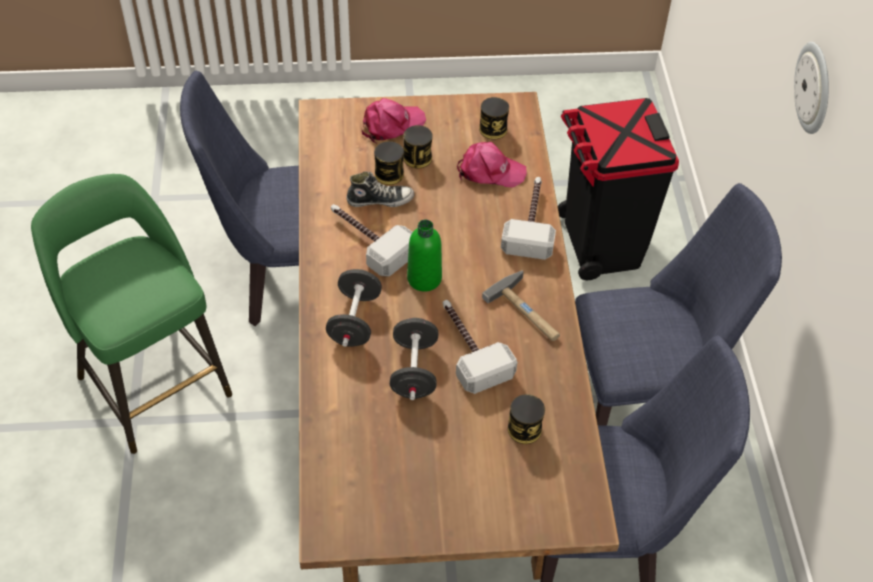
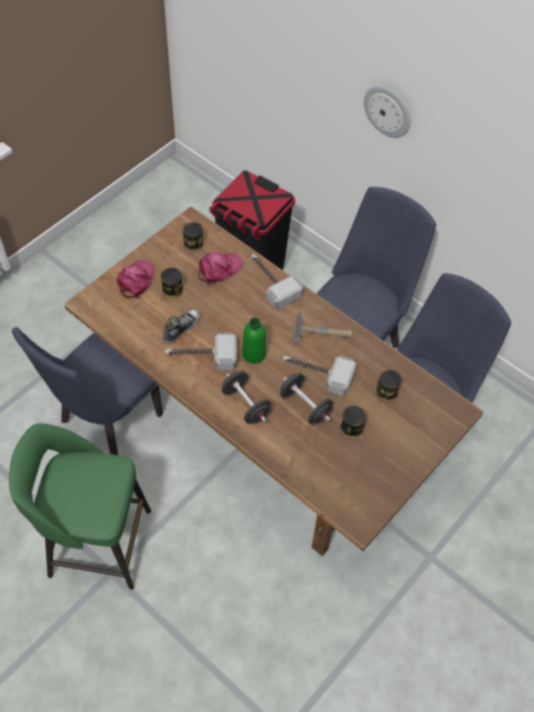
camera: 45 degrees left, 5 degrees up
(389, 174) = (168, 310): can -> can (351, 428)

